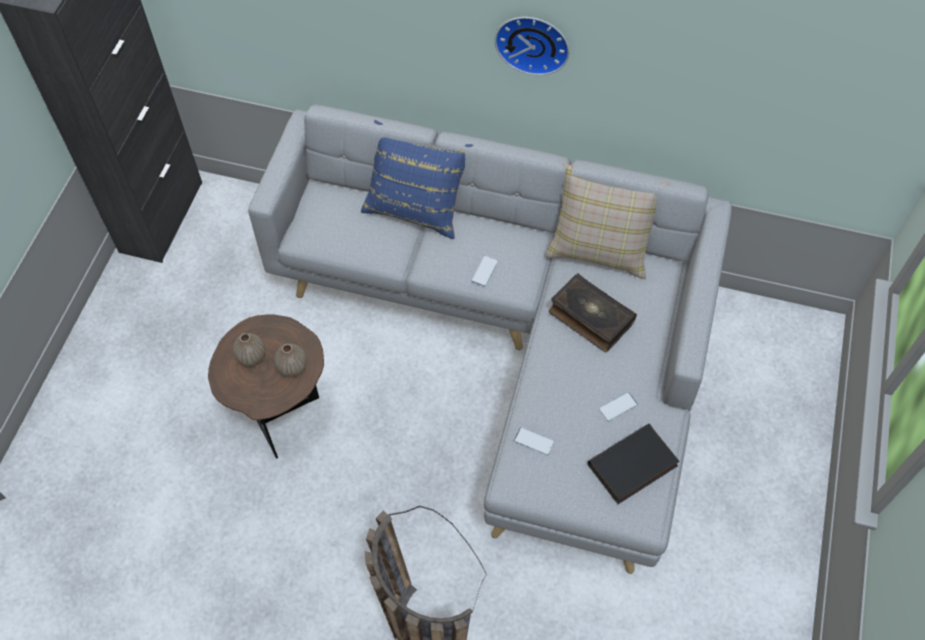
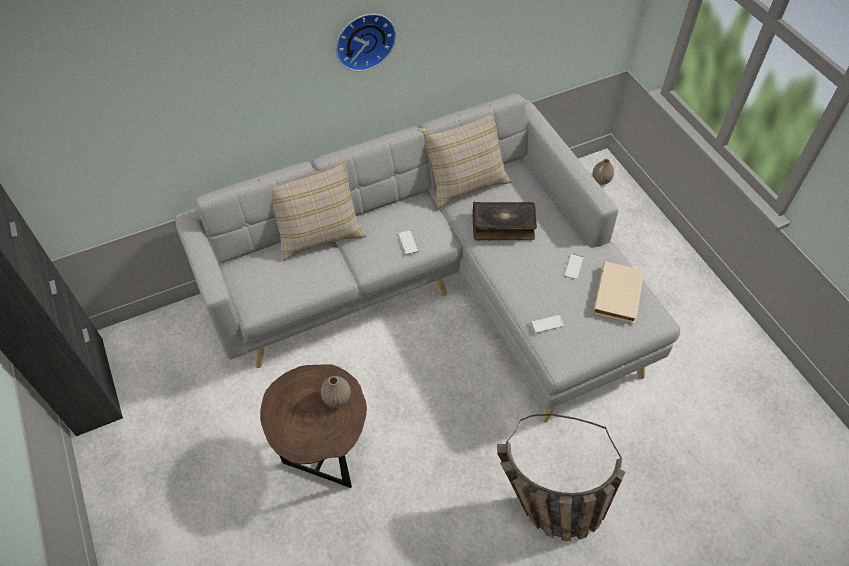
camera: 40 degrees left, 5 degrees down
(252, 358) = (298, 414): vase -> vase (601, 180)
(416, 206) = (318, 232): blue pillow -> beige pillow
(633, 467) = (619, 295): black book -> beige book

